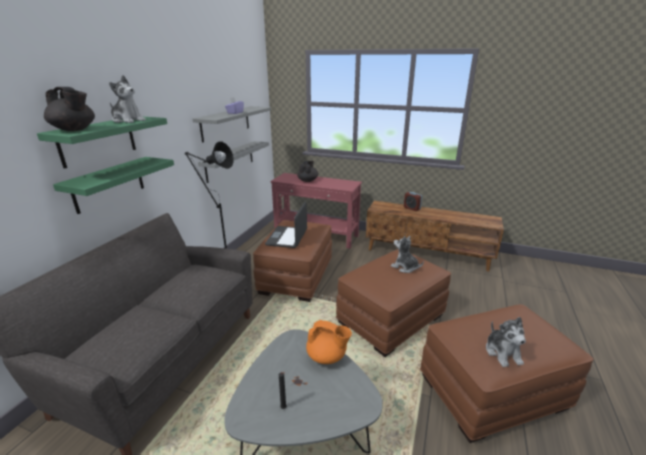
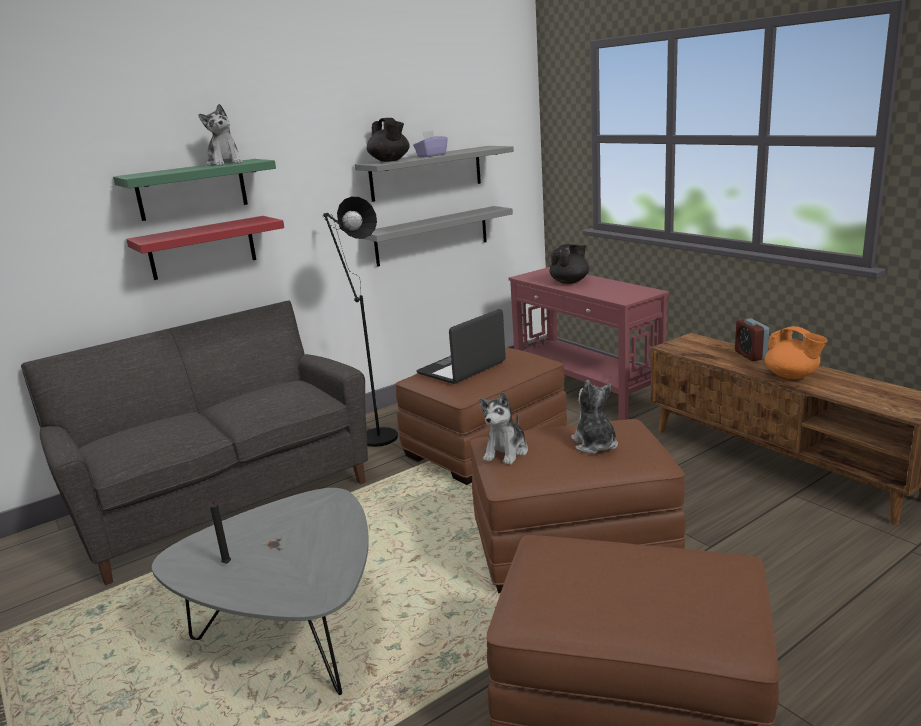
camera: 35 degrees right, 5 degrees down
(74, 130) = (148, 173): black teapot -> black teapot (390, 161)
(109, 184) = (202, 248): green shelf -> red shelf
(327, 356) = (341, 530): orange teapot -> orange teapot (792, 376)
(502, 353) = (583, 602): plush toy -> plush toy (506, 452)

